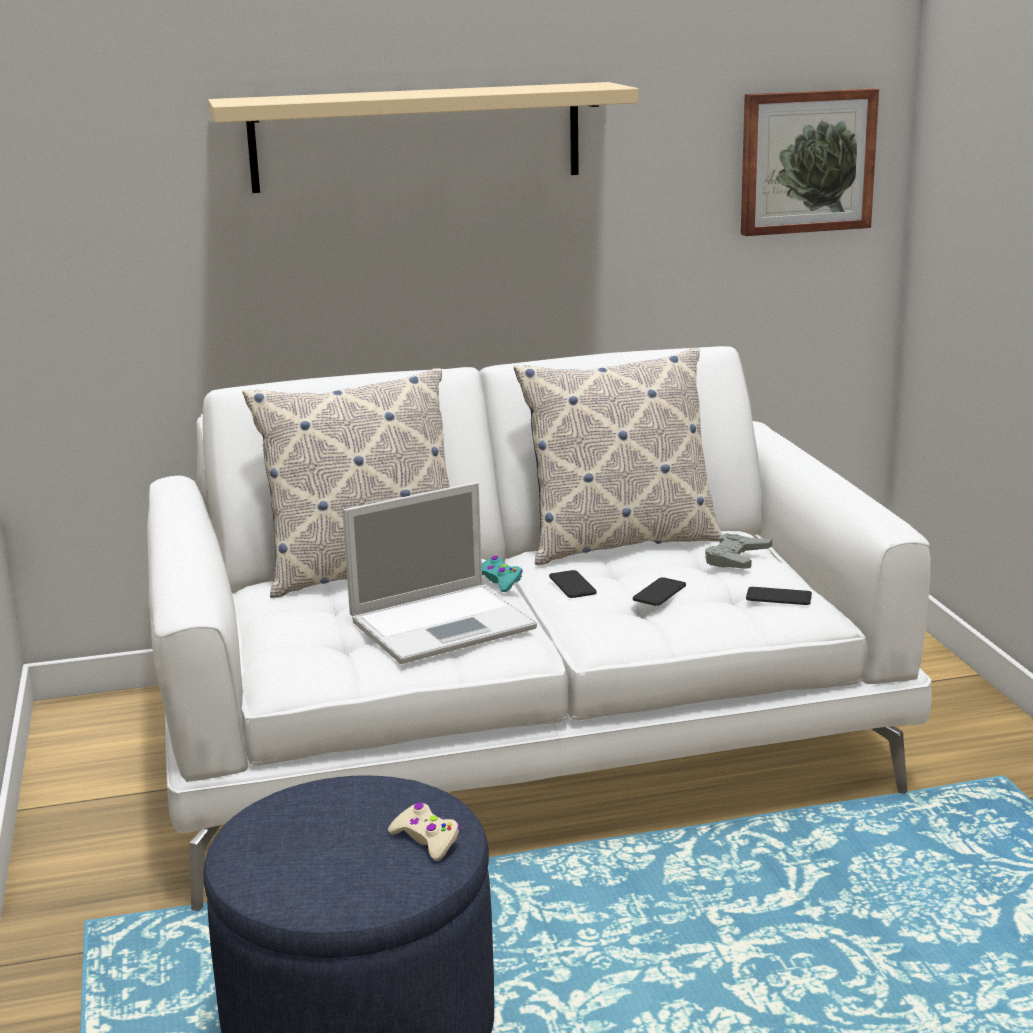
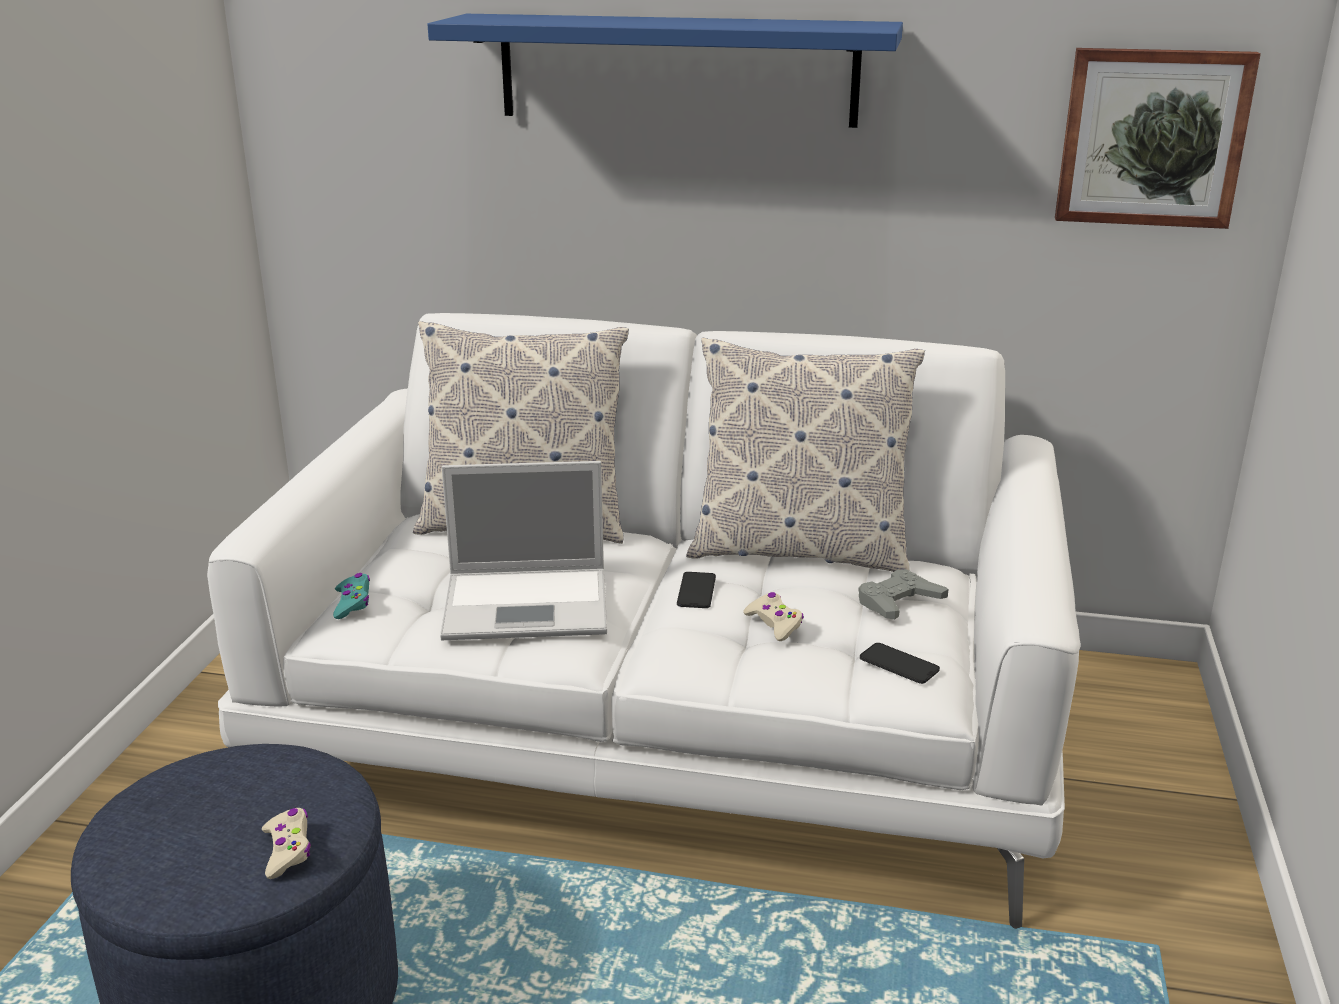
camera: 25 degrees right, 5 degrees up
(416, 137) = (677, 70): beige shelf -> blue shelf
(498, 581) = (632, 567): turquoise game controller -> turquoise game controller (352, 603)
(659, 592) = (774, 623): phone -> beige game controller

